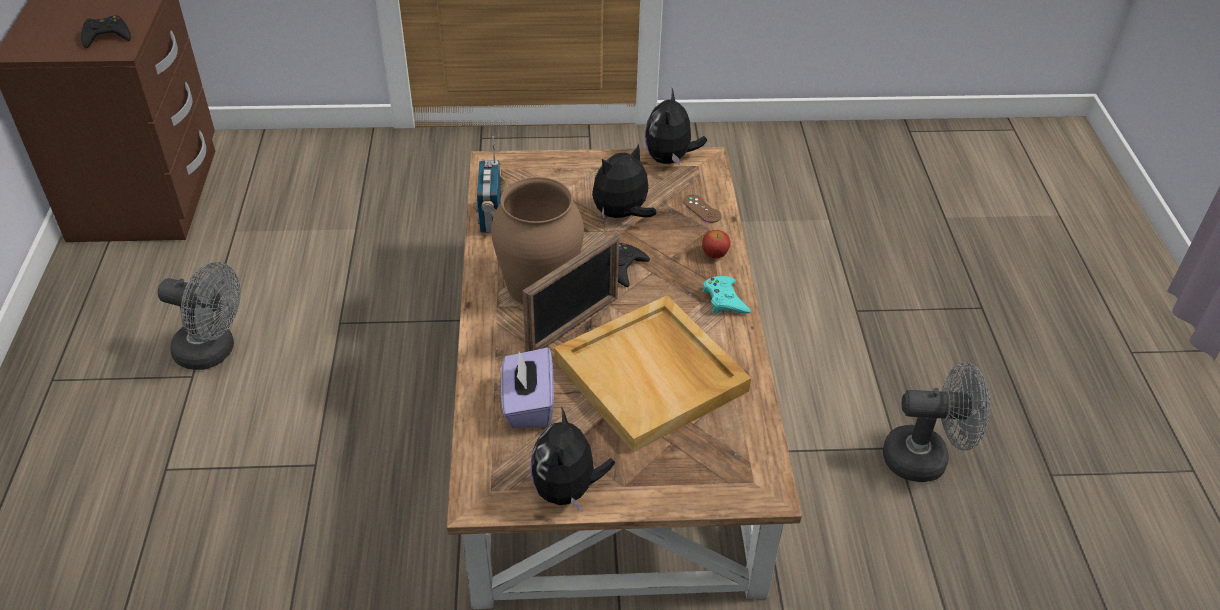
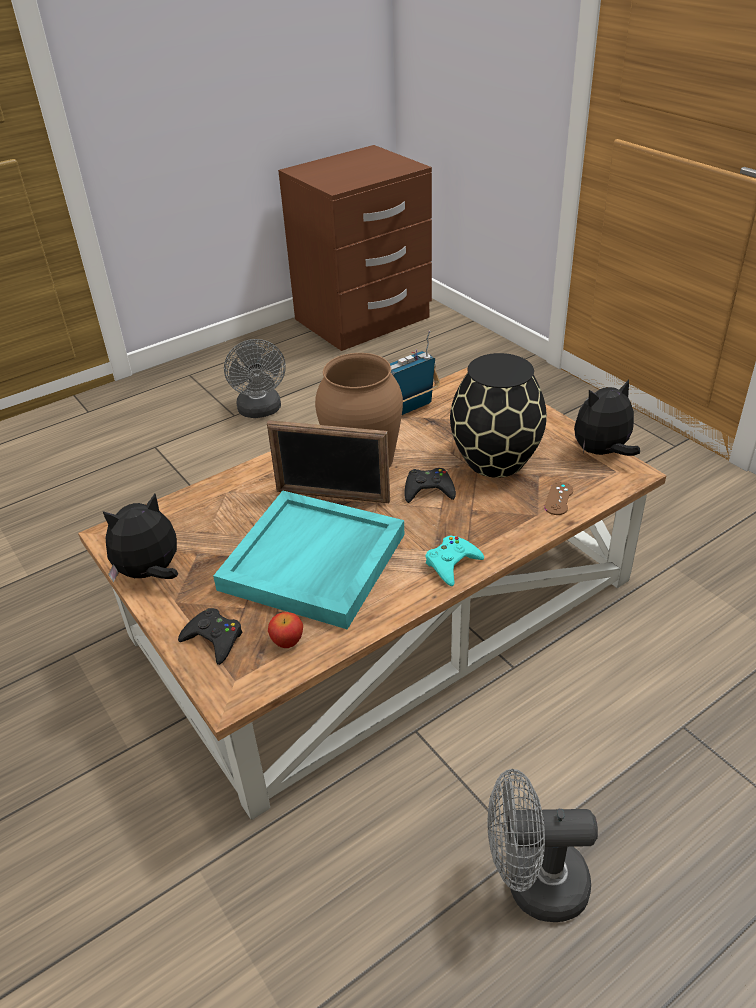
camera: 60 degrees right, 5 degrees down
(106, 36) = (343, 180): black game controller -> black game controller (214, 639)
(528, 404) = (226, 513): purple tissue box -> none
(622, 215) = (494, 461): plush toy -> black vase
(652, 376) = (314, 563): beige tray -> turquoise tray
(715, 254) = (506, 532): apple -> apple (287, 641)
(926, 458) = (533, 884): grey fan -> grey fan turned 120 degrees clockwise

